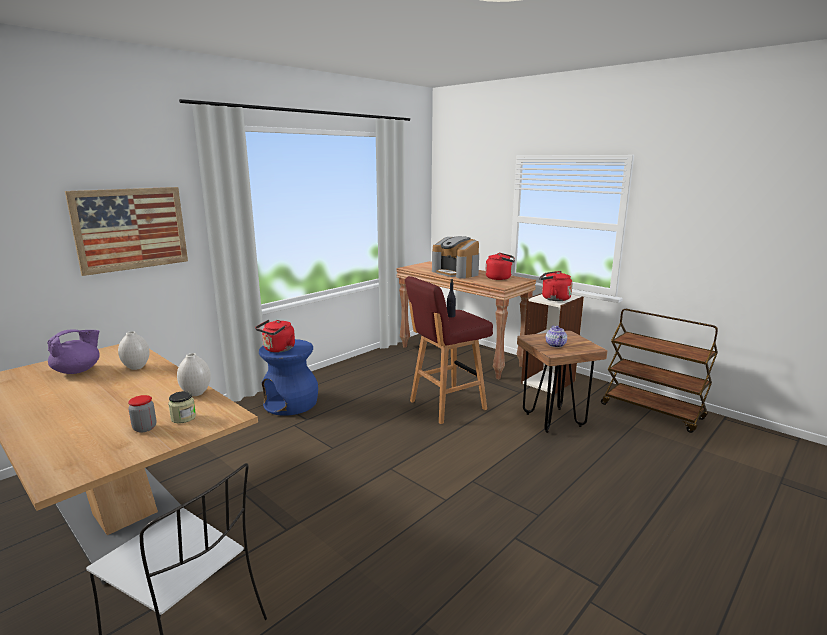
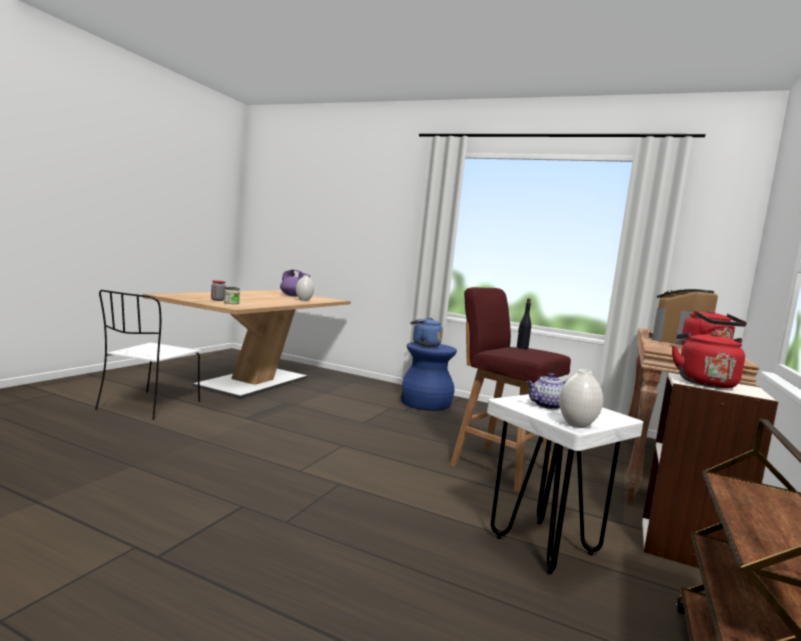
camera: 70 degrees right, 10 degrees down
(131, 229) = (376, 226): picture -> none
(196, 393) = (267, 304): white vase -> white vase (576, 425)
(278, 349) = (424, 345): red kettle -> blue kettle
(553, 420) = (544, 546): brown stool -> white stool

